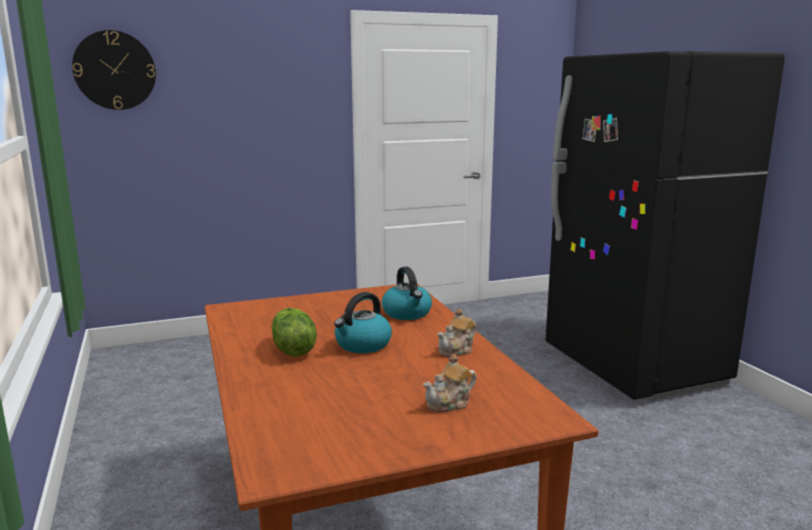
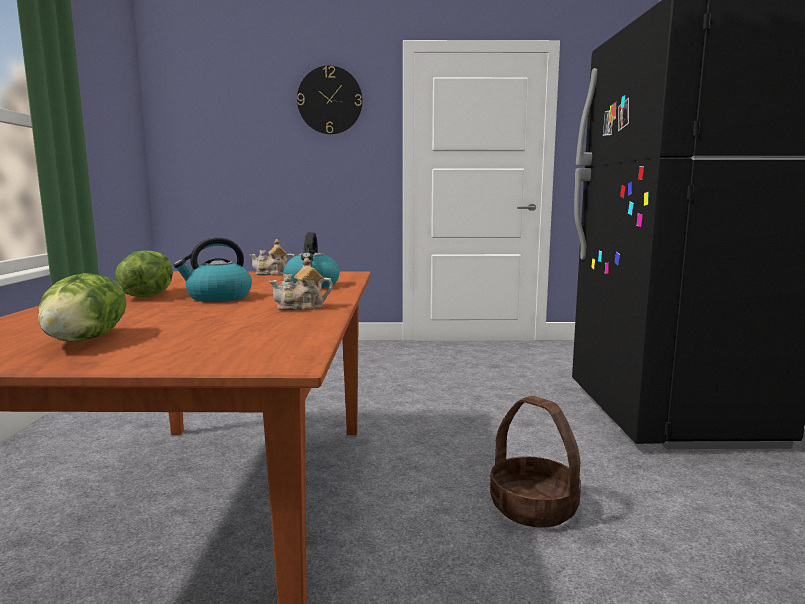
camera: 20 degrees right, 5 degrees down
(115, 70) = (192, 98): wall clock -> wall clock (330, 100)
(371, 421) = (87, 339): none -> lettuce
(450, 403) = (197, 337): teapot -> teapot (273, 274)
(595, 469) = (532, 507): none -> basket

